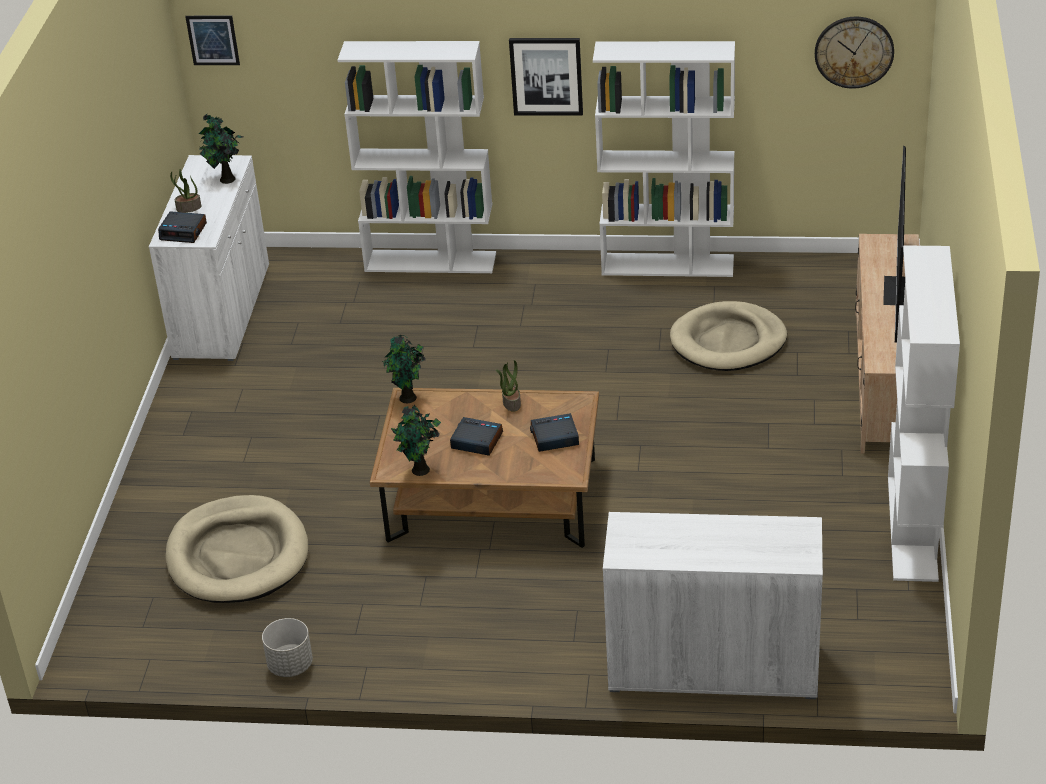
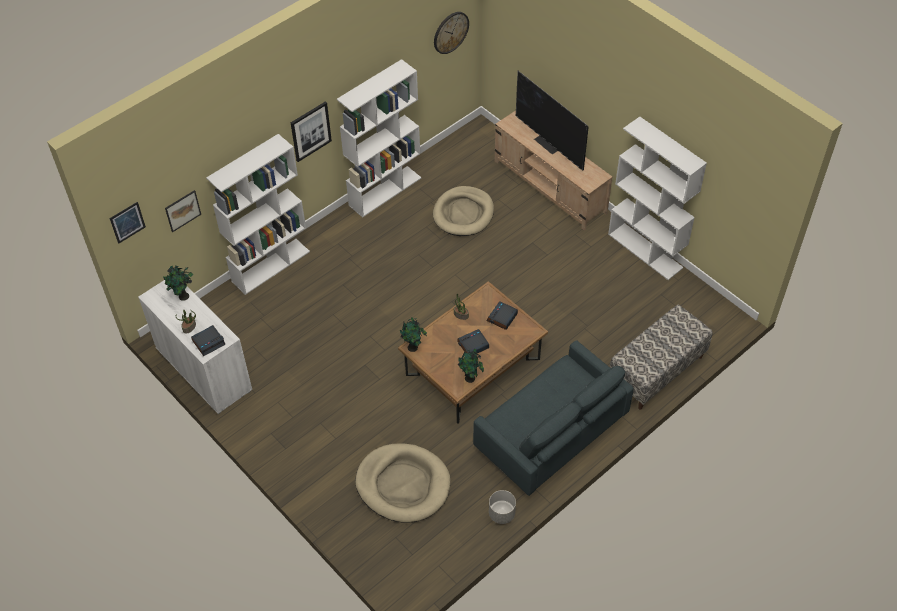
camera: 50 degrees left, 15 degrees up
(304, 77) = (182, 210): none -> picture
(469, 632) = (550, 435): none -> grey sofa
(713, 666) = (656, 371): white cabinet -> bench

